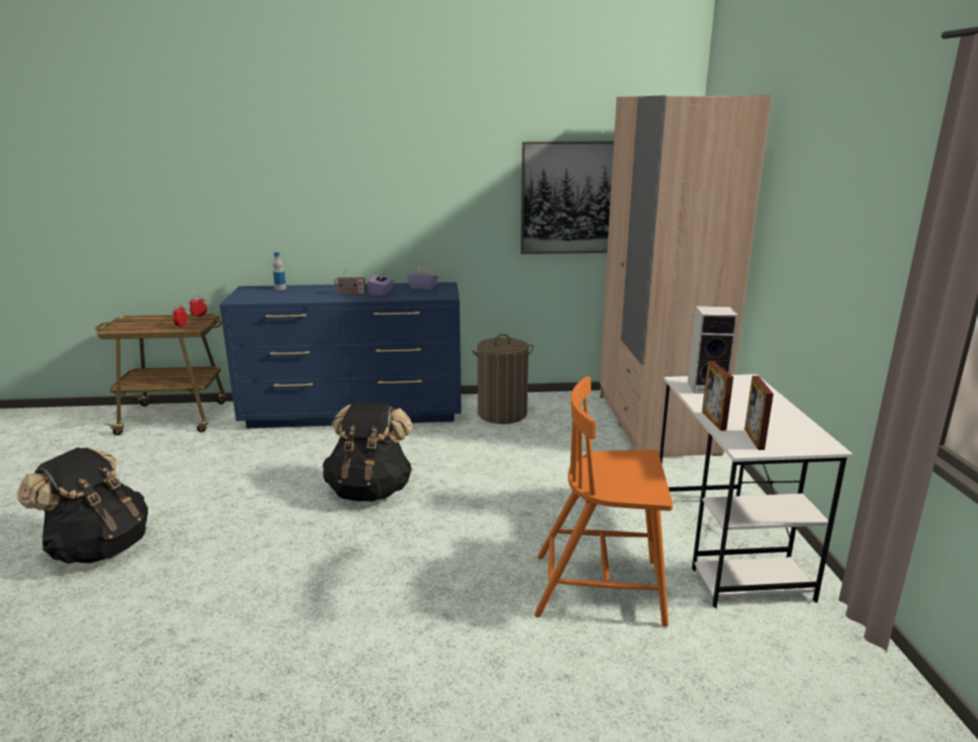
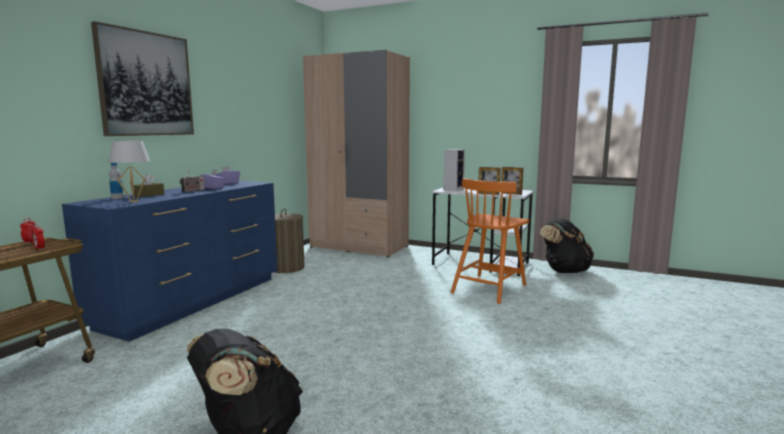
camera: 60 degrees left, 10 degrees down
(263, 298) = (133, 201): none -> white table lamp
(307, 290) = (148, 195): none -> brown tissue box
(370, 490) = (323, 315): black backpack -> black backpack (564, 271)
(575, 198) = (282, 118): picture -> picture (146, 84)

